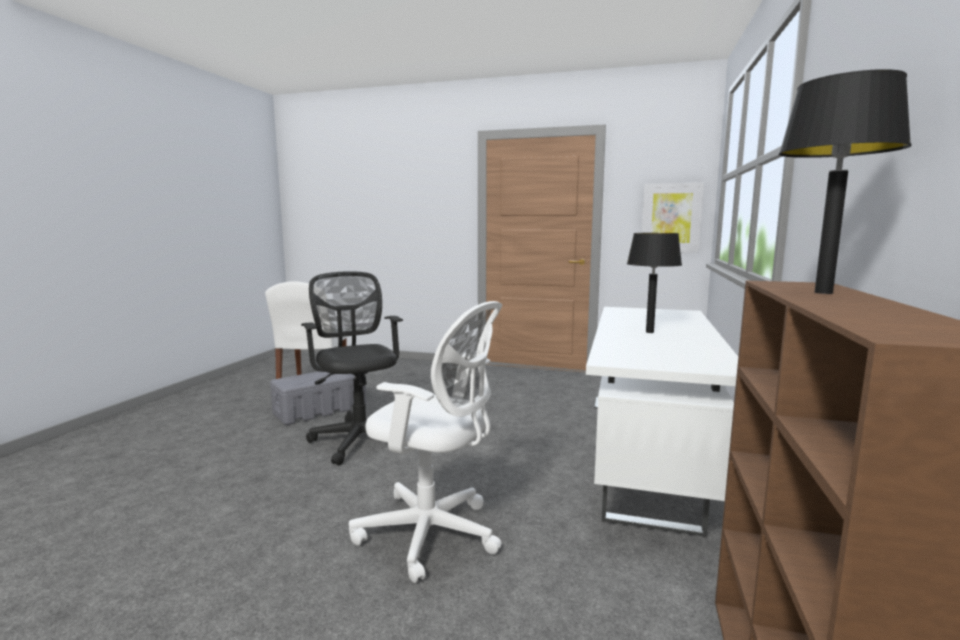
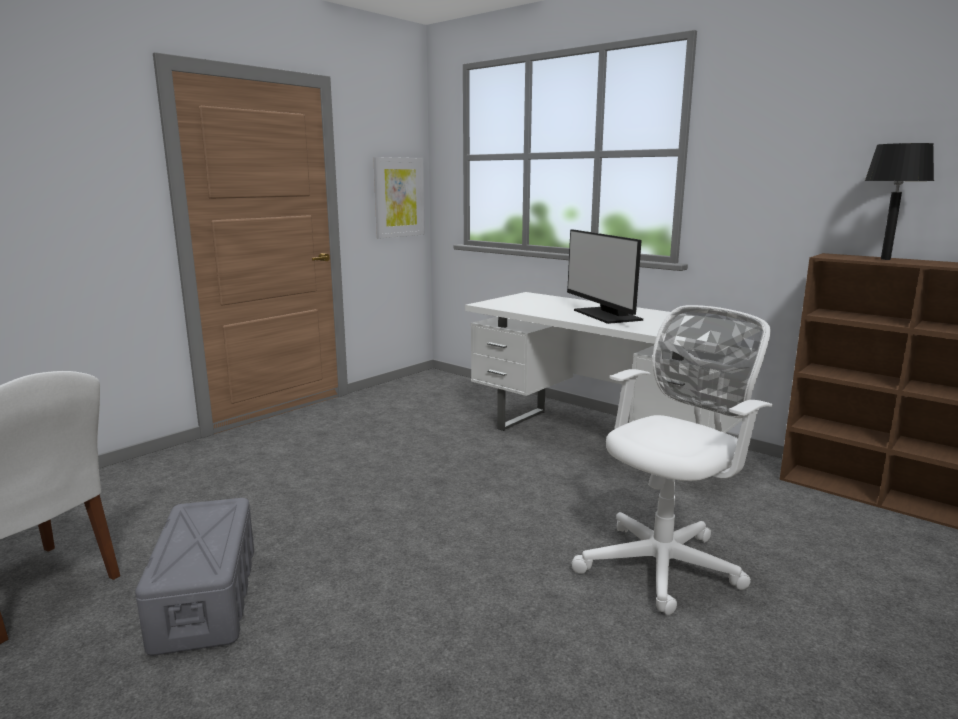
camera: 65 degrees left, 5 degrees up
(359, 438) = (376, 574): black office chair -> none
(649, 332) = (605, 315): black table lamp -> monitor

